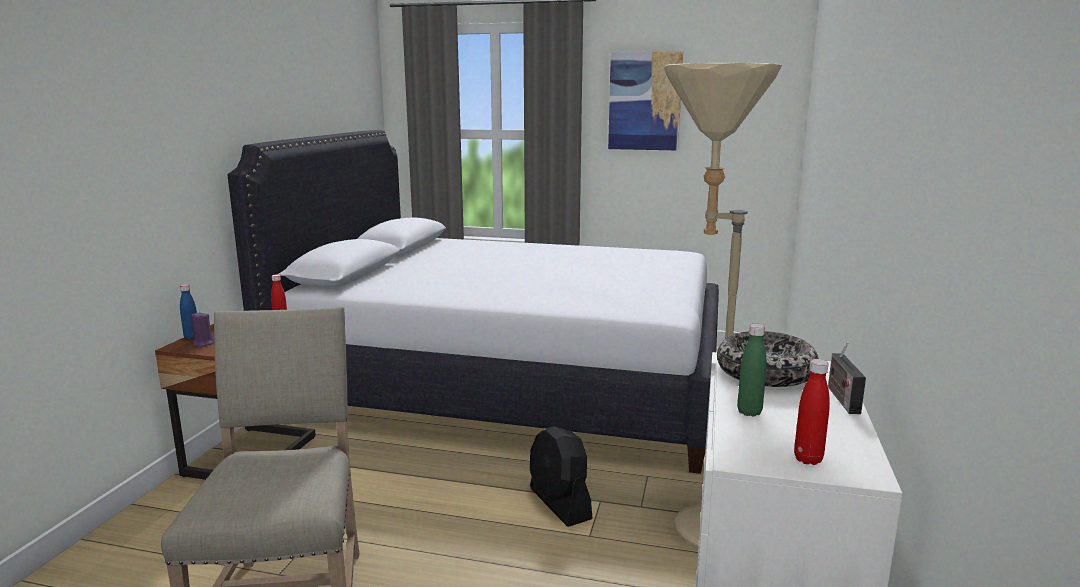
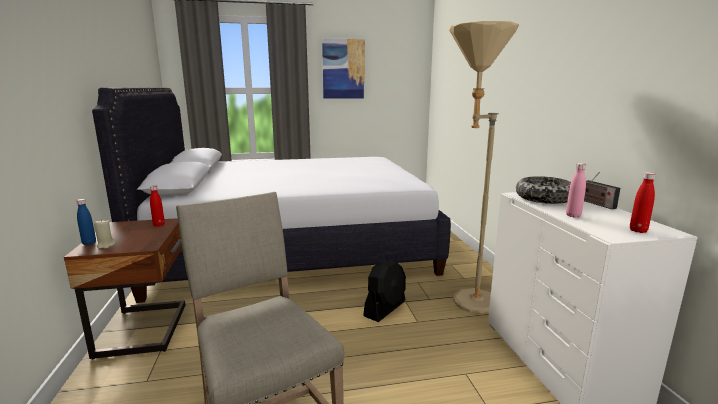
camera: 25 degrees left, 0 degrees up
(203, 343) = (106, 245): purple candle -> beige candle
(559, 504) = (385, 308): black fan -> black fan turned 90 degrees counterclockwise
(749, 412) = (573, 215): green bottle -> pink bottle

